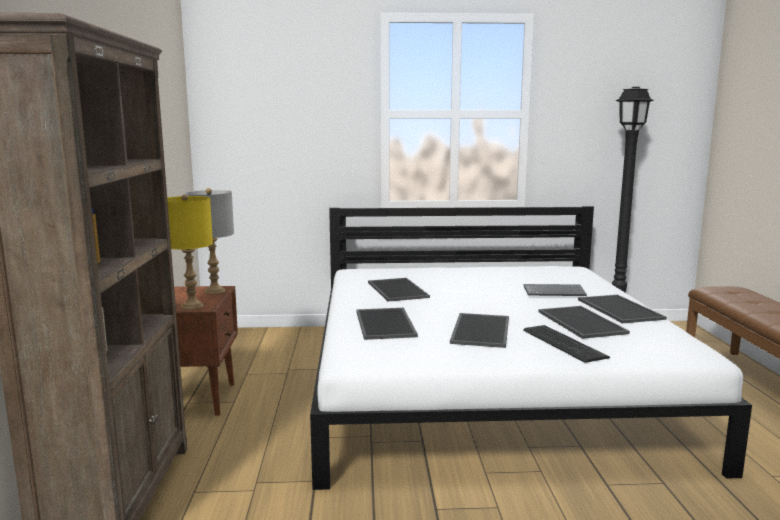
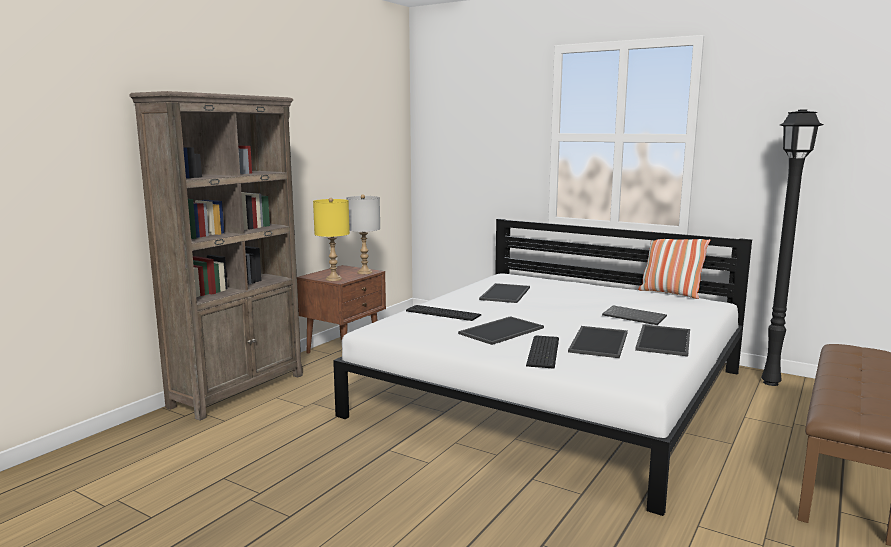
camera: 35 degrees right, 0 degrees up
(386, 324) = (443, 313): tray -> keyboard
(527, 265) = (670, 293): none -> pillow

